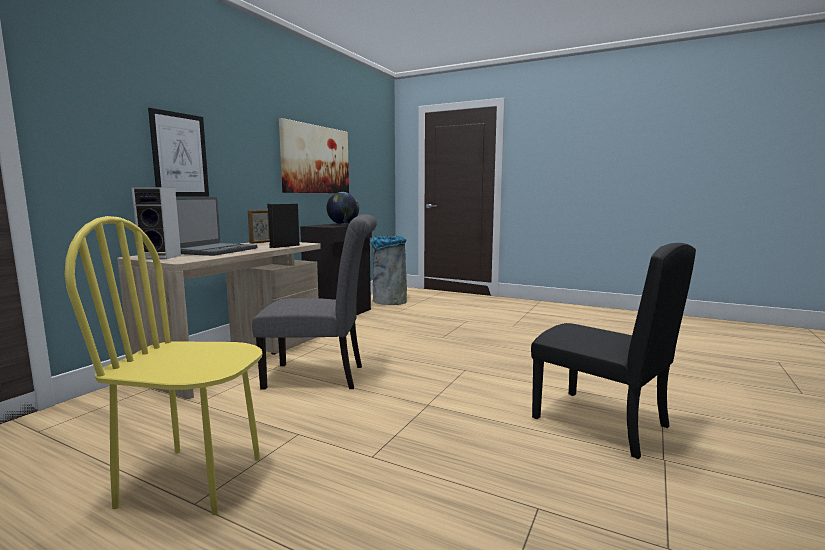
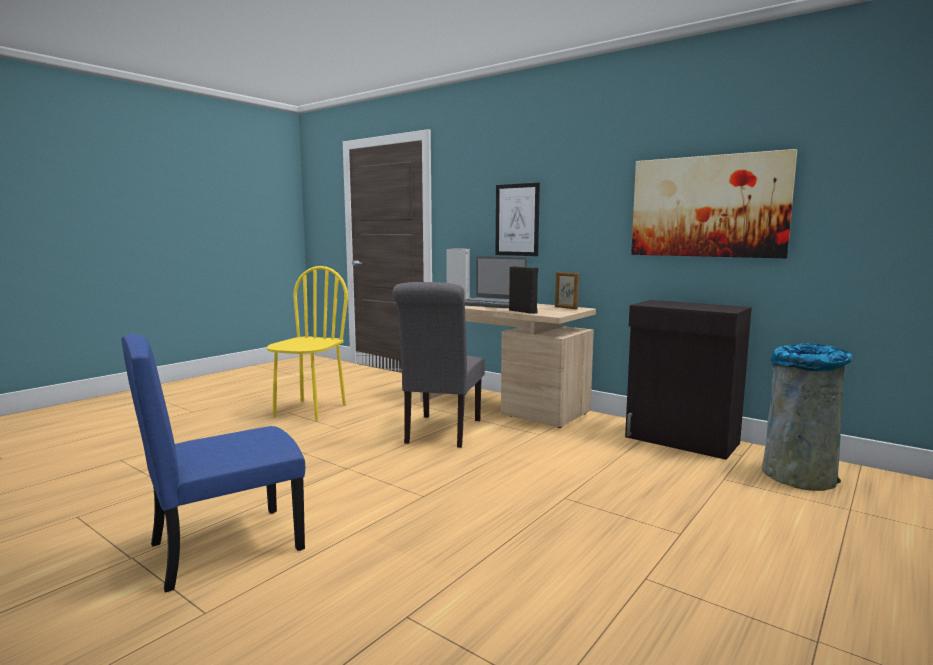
camera: 100 degrees right, 0 degrees up
(343, 224) = (704, 306): globe -> none
(599, 422) = (226, 546): black chair -> blue chair

